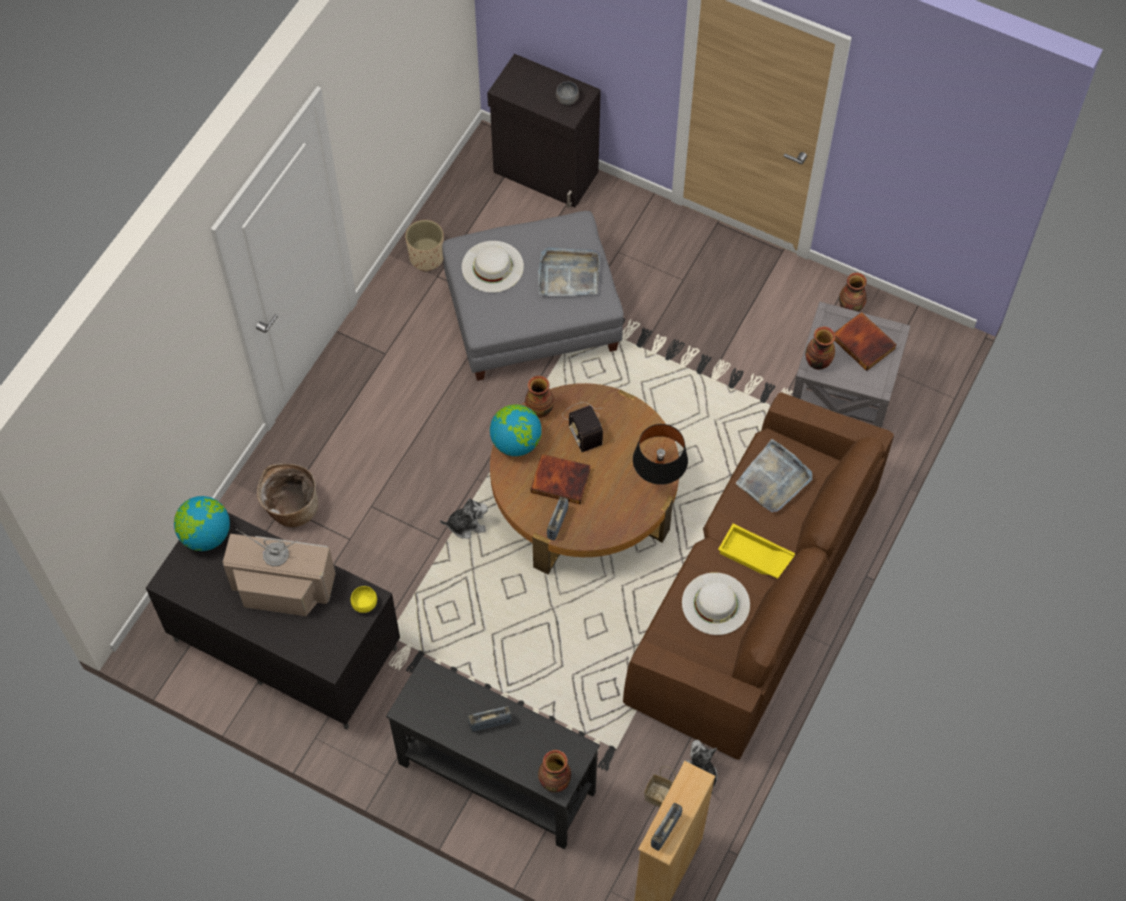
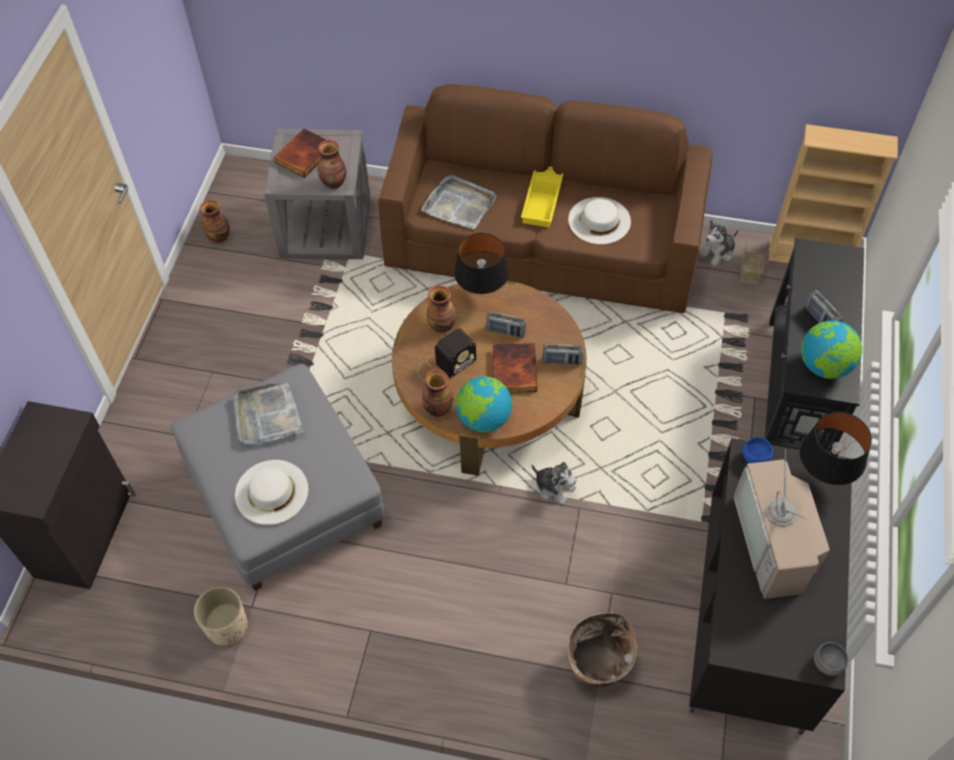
camera: 105 degrees left, 5 degrees down
(206, 535) = (750, 646): globe -> globe (824, 366)
(326, 651) = (822, 476): none -> black table lamp
(365, 603) = (754, 458): yellow bowl -> blue bowl
(466, 524) = (554, 487): plush toy -> plush toy turned 150 degrees clockwise
(555, 782) = (846, 260): vase -> vase (442, 325)
(567, 100) = (48, 429): grey bowl -> grey bowl (828, 663)
(665, 830) = (871, 143): radio -> radio (505, 331)

